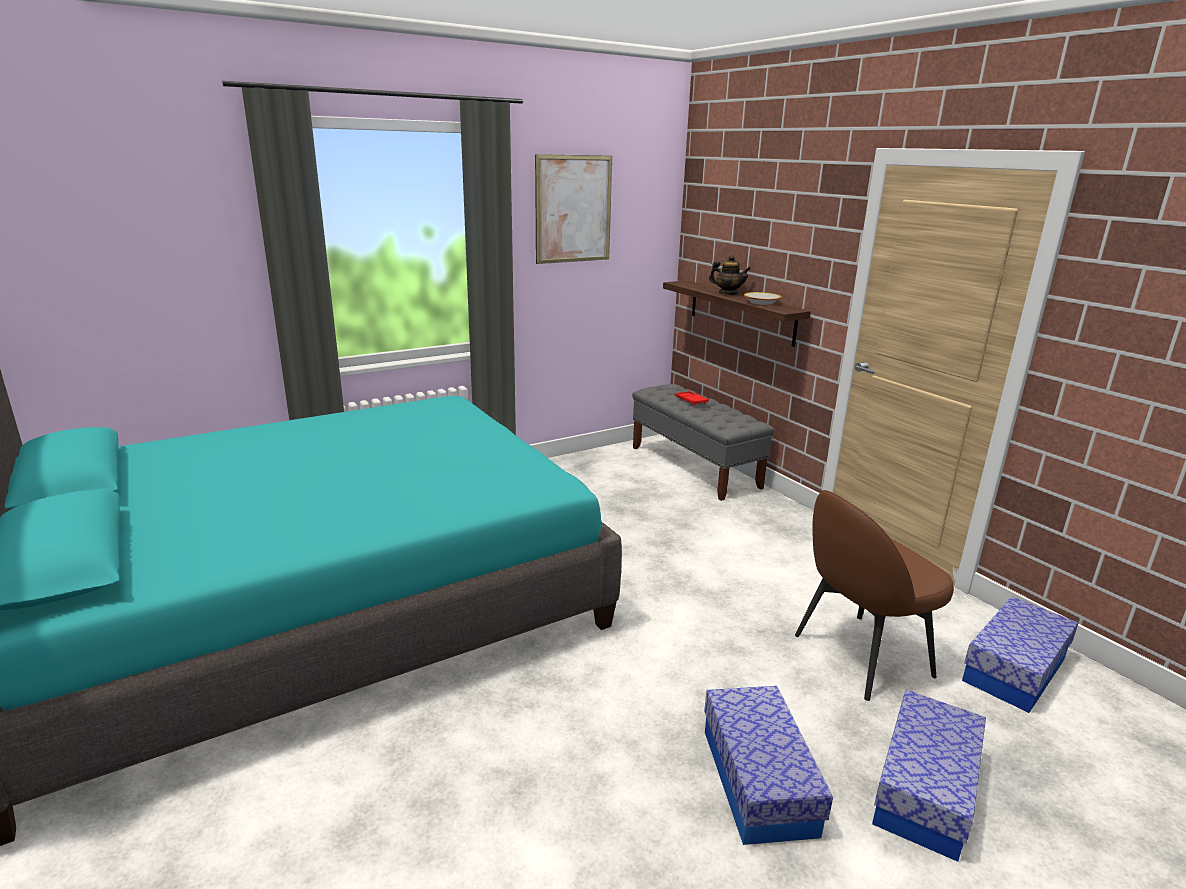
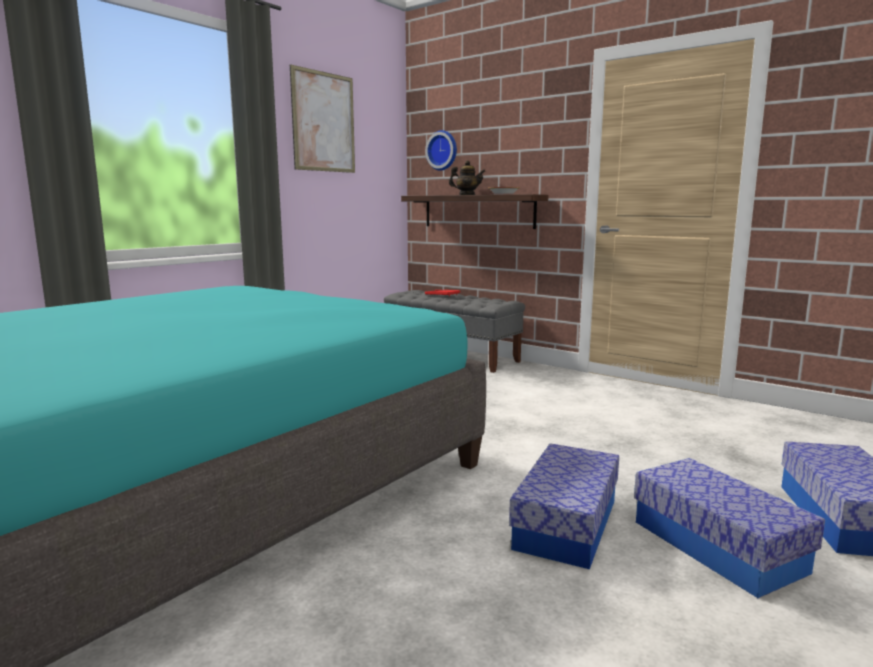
camera: 20 degrees left, 10 degrees down
(714, 234) = (443, 150): none -> wall clock
(859, 656) = (700, 446): brown chair -> none
(1014, 670) = (812, 434): storage box -> storage box (566, 524)

